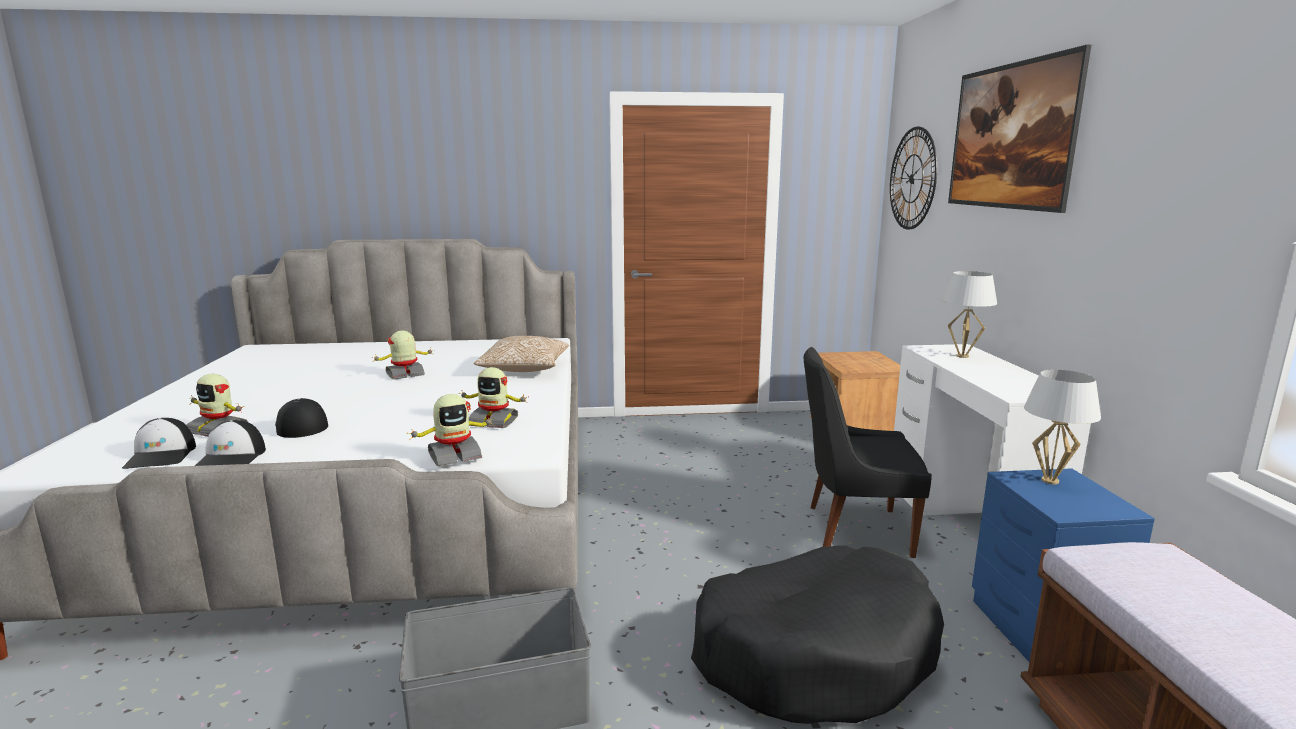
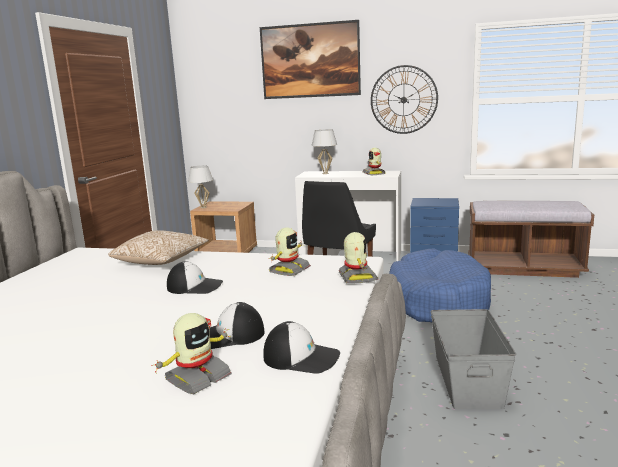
camera: 70 degrees left, 0 degrees up
(162, 456) = (264, 397): cap -> cap (195, 286)
(405, 375) = (105, 302): toy robot -> toy robot (374, 173)
(815, 653) = (437, 301): black dog bed -> blue dog bed
(912, 178) = (216, 88): wall clock -> wall clock (403, 99)
(1050, 481) = (423, 201): white table lamp -> white table lamp (203, 207)

